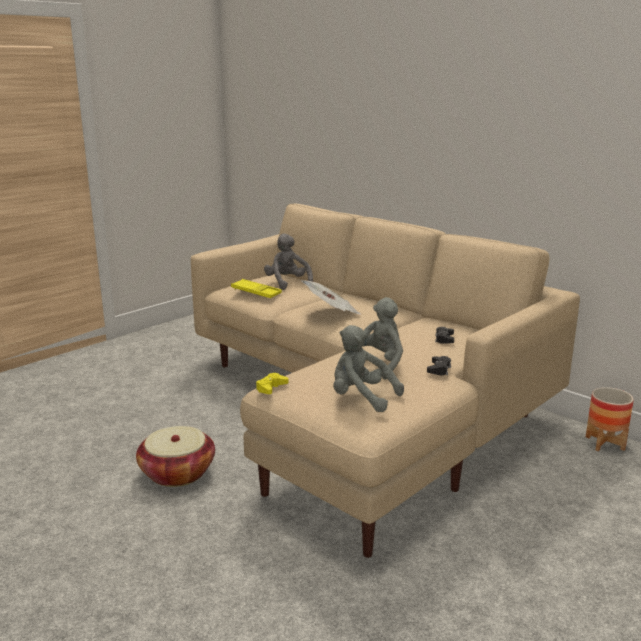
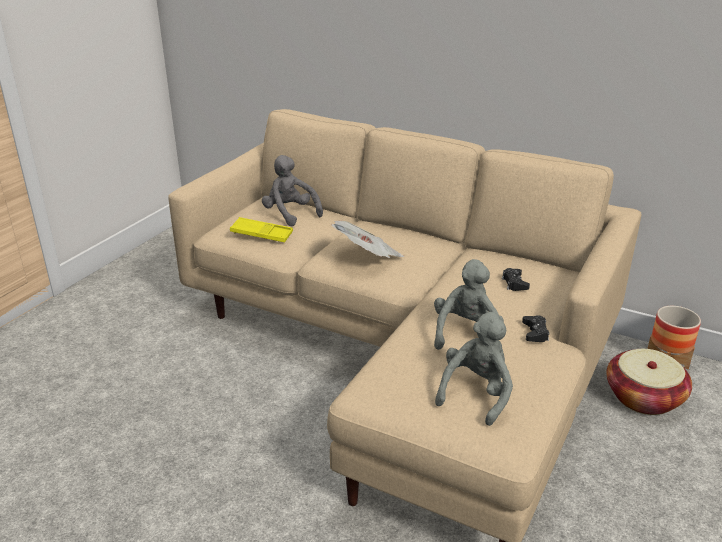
camera: 15 degrees left, 10 degrees up
(177, 473) = (235, 490): basket -> basket (643, 397)
(271, 388) = (364, 393): yellow game controller -> none
(361, 398) = (476, 393): grey plush toy -> grey plush toy turned 105 degrees clockwise

